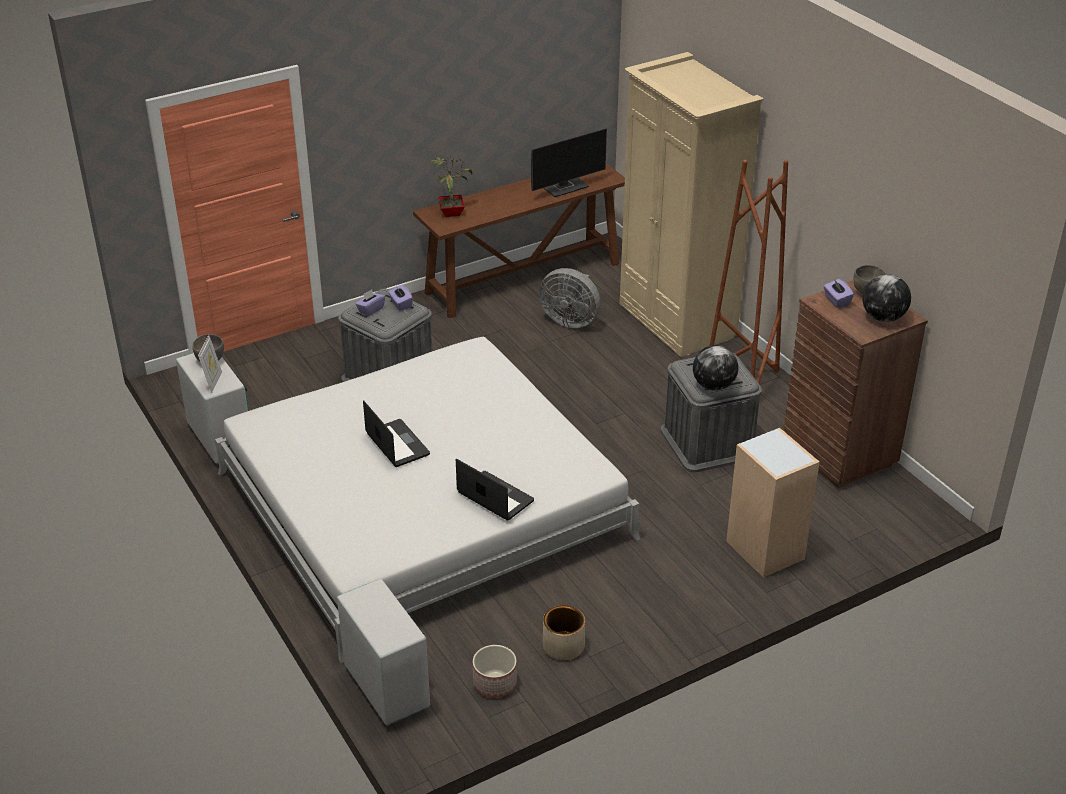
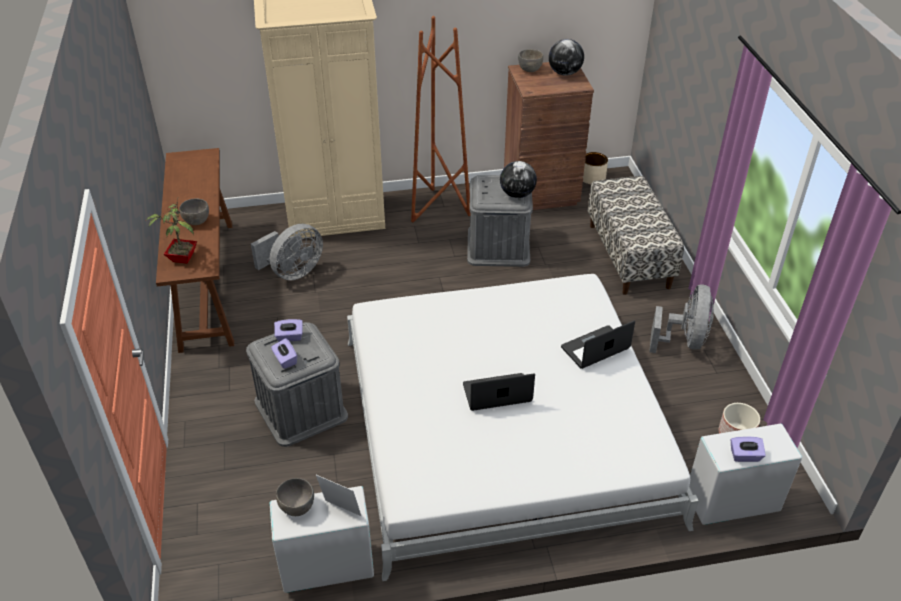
camera: 70 degrees left, 5 degrees up
(506, 203) = (196, 221): none -> grey bowl
(563, 646) = (703, 384): beige planter -> beige planter (592, 178)
(565, 187) = (198, 182): monitor -> none
(631, 621) = (684, 340): none -> grey fan
(765, 551) = (629, 256): bookcase -> bench
(836, 301) = (534, 83): purple tissue box -> purple tissue box (745, 456)

